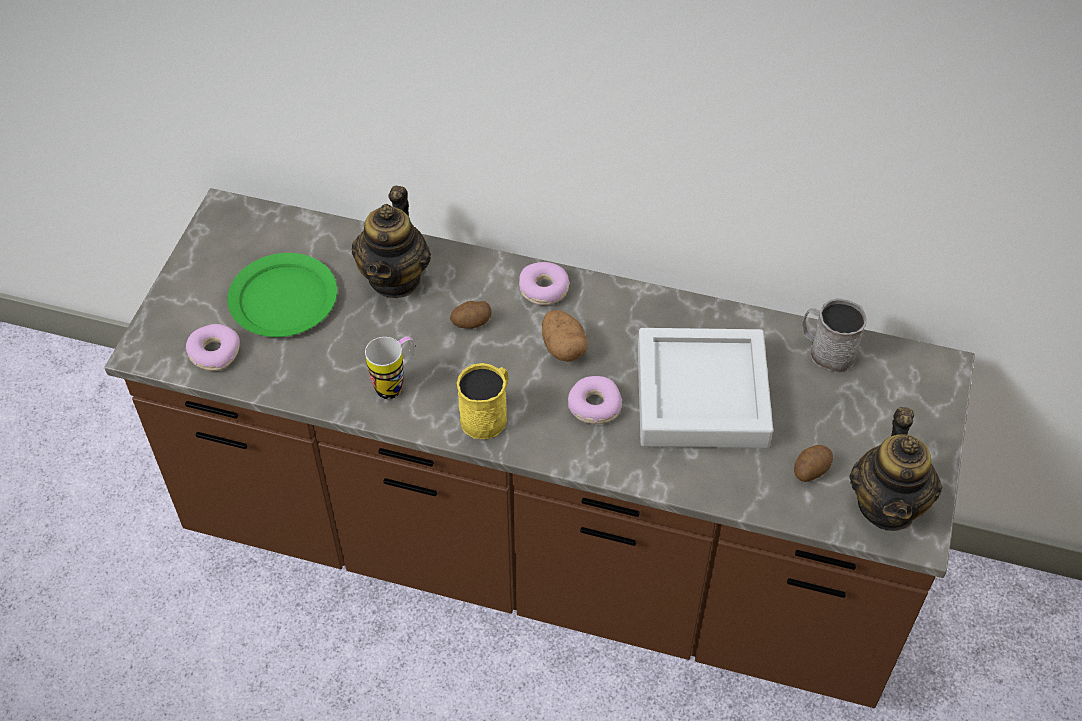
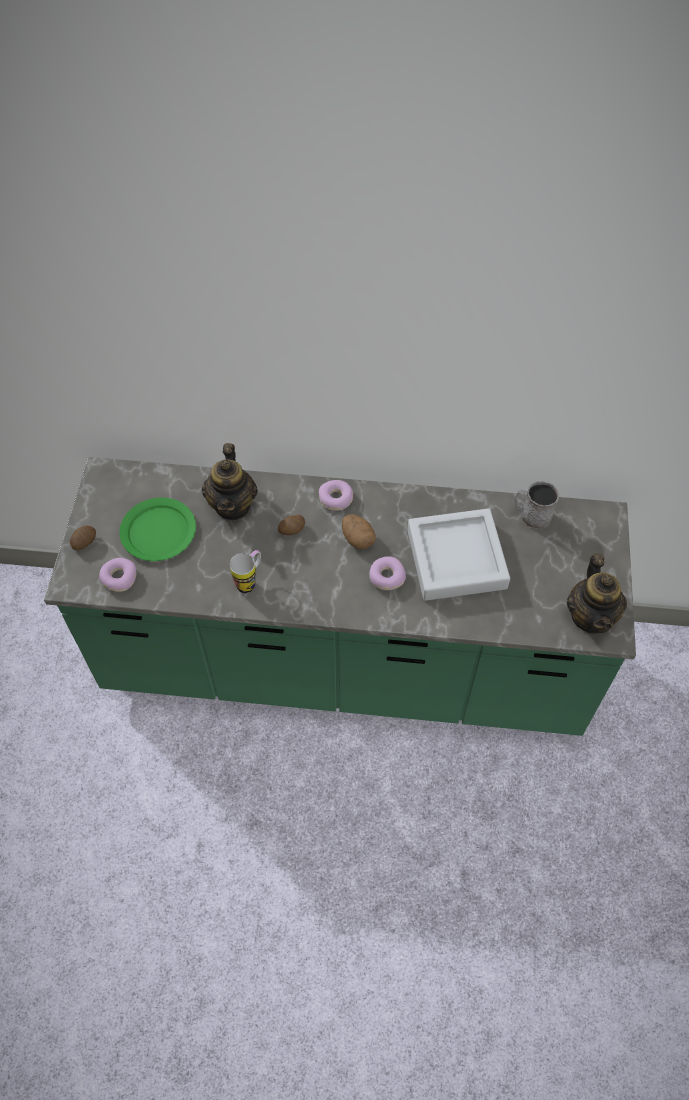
camera: 10 degrees left, 5 degrees up
(487, 415) = (317, 594): yellow mug -> none
(541, 553) = (344, 665): brown counter -> green counter
(810, 469) = (537, 599): potato -> potato (84, 542)

